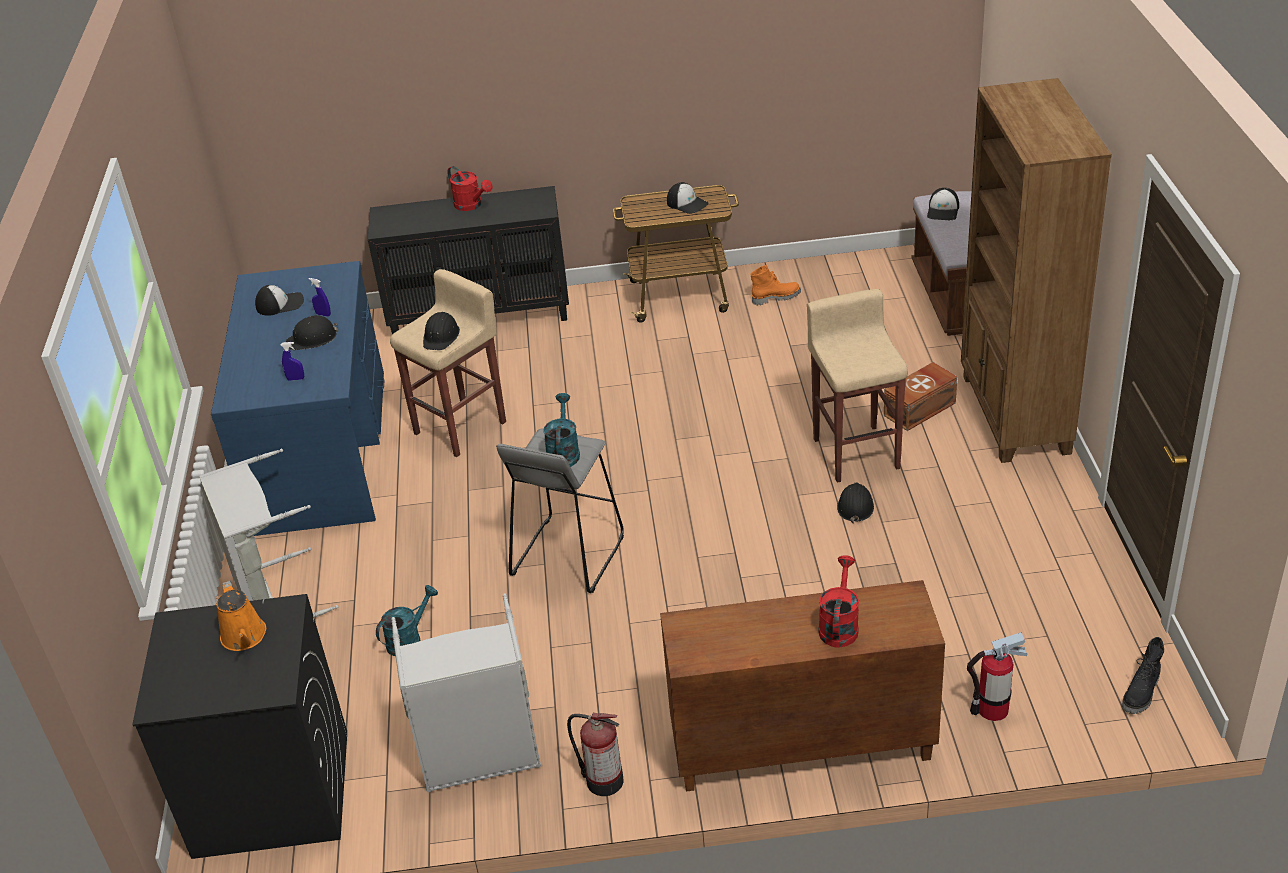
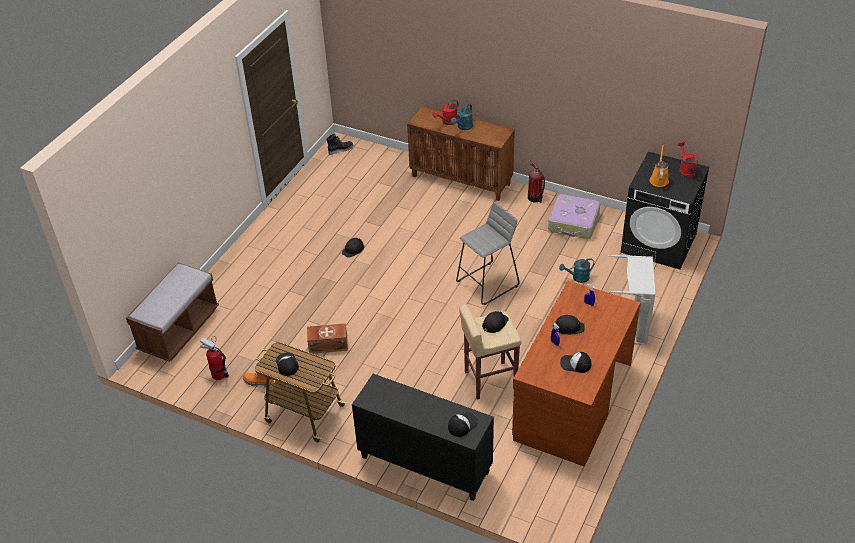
camera: 150 degrees left, 5 degrees up
(322, 453) = (572, 401): blue desk -> brown desk
(471, 205) = (412, 413): red watering can -> red watering can (685, 170)
(479, 756) = (574, 223): grey laundry basket -> suitcase
(563, 452) = (482, 236): turquoise watering can -> turquoise watering can (463, 127)
(856, 452) = (325, 272): beige stool -> none
(921, 409) = (275, 279): brown storage box -> brown storage box (327, 344)
(943, 211) = (165, 306): cap -> cap (462, 424)
(992, 709) = (390, 164): fire extinguisher -> fire extinguisher (219, 374)
(1014, 415) = (244, 257): brown bookcase -> none

